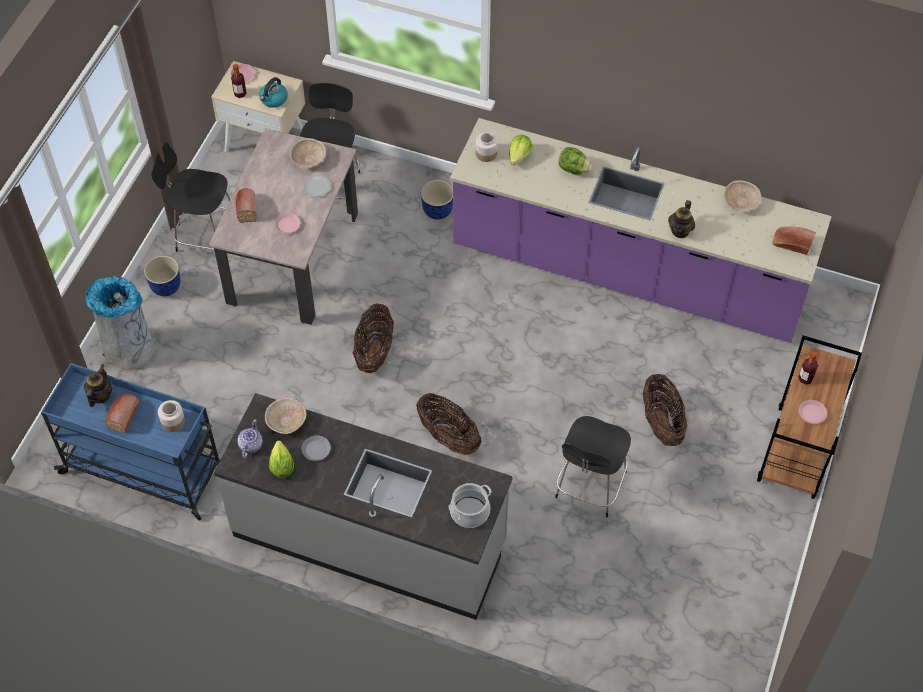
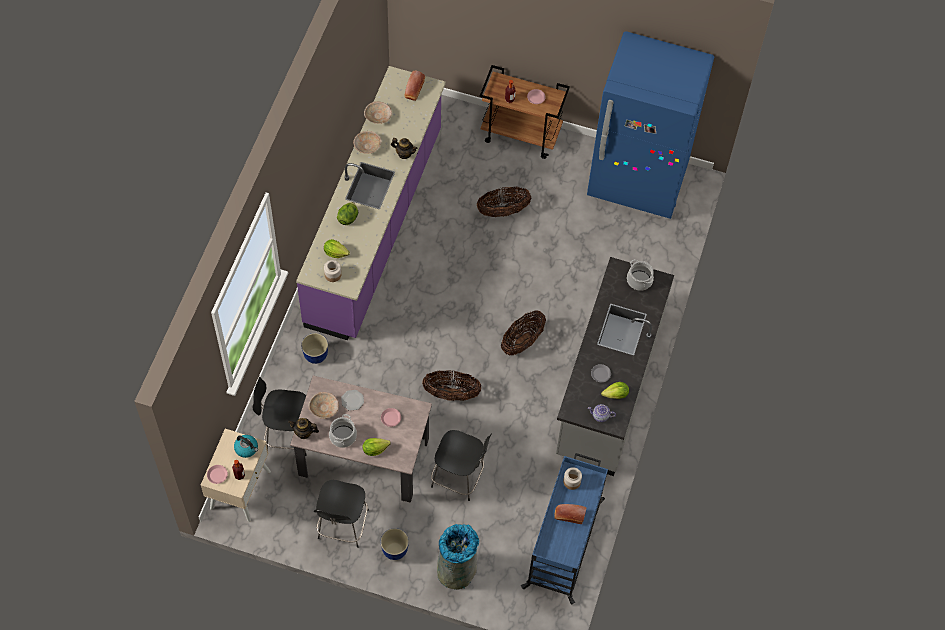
camera: 95 degrees left, 5 degrees up
(100, 395) = (553, 535): teapot -> teapot (304, 433)
(246, 208) = (375, 449): bread -> lettuce
(268, 177) = (343, 436): none -> cooking pot
(286, 420) = (579, 395): beige bowl -> beige bowl (367, 146)
(589, 487) = (556, 254): black stool -> black stool (459, 477)
(726, 607) = (637, 181): none -> blue fridge

